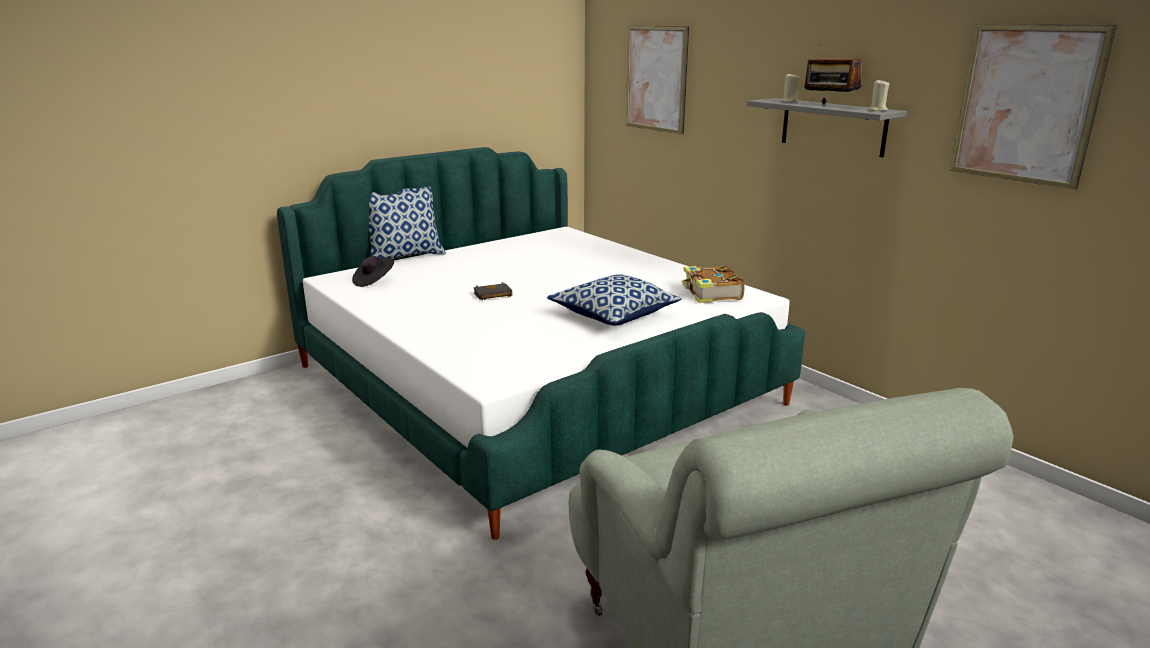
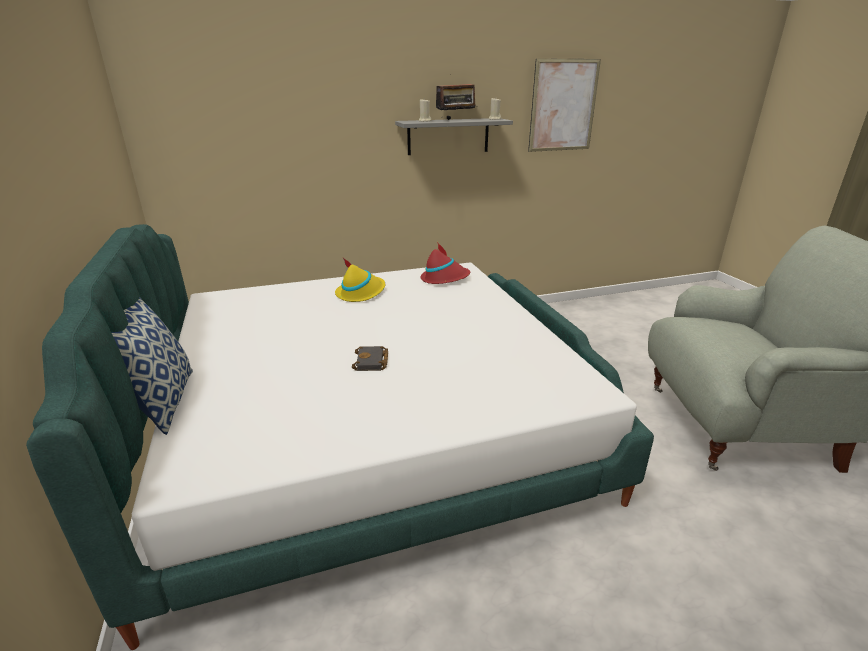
camera: 70 degrees left, 5 degrees up
(373, 281) = (238, 438): black hat -> none
(614, 315) = (466, 317): pillow -> none
(627, 269) = (361, 293): none -> yellow hat
(656, 79) = (250, 117): picture -> none
(711, 294) = (444, 278): book -> red hat

